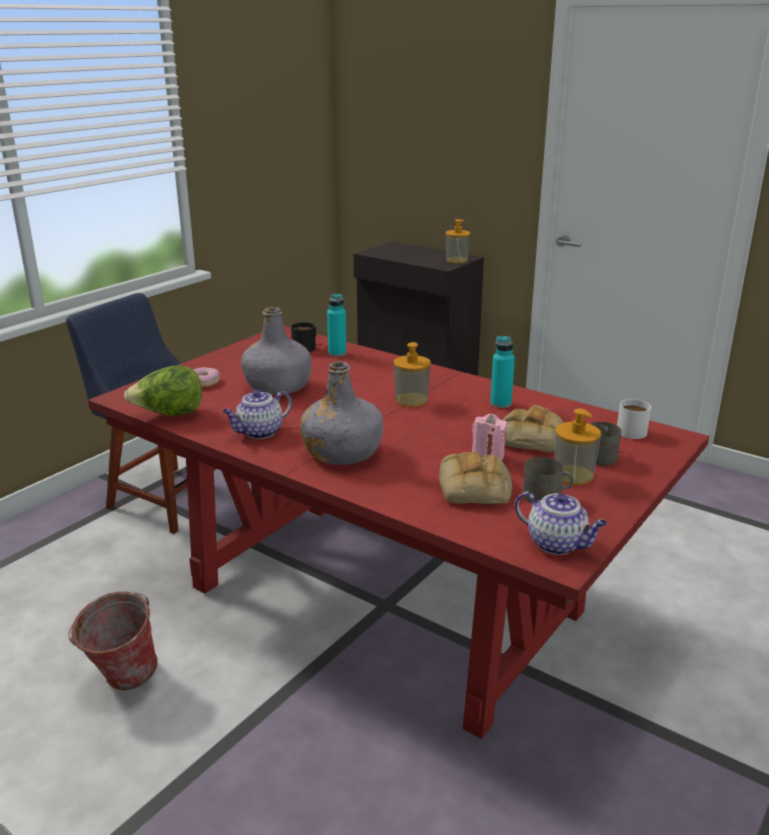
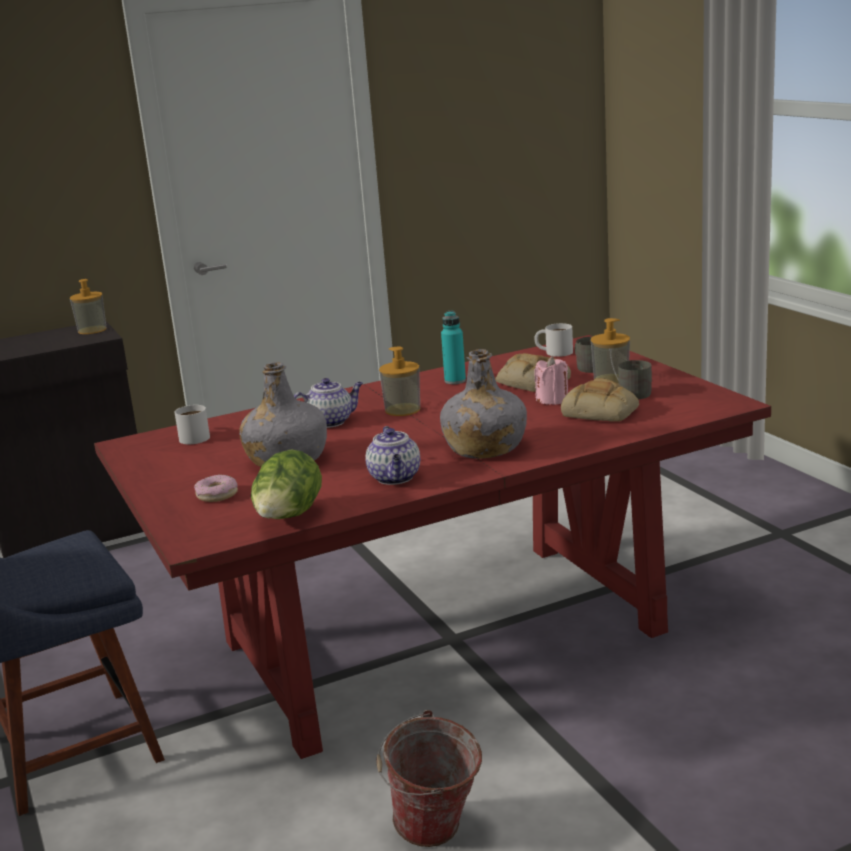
camera: 60 degrees left, 5 degrees down
(306, 347) = (192, 437): black mug -> white mug
(337, 353) = (235, 425): turquoise bottle -> none
(558, 544) = (708, 401): teapot -> teapot (330, 422)

